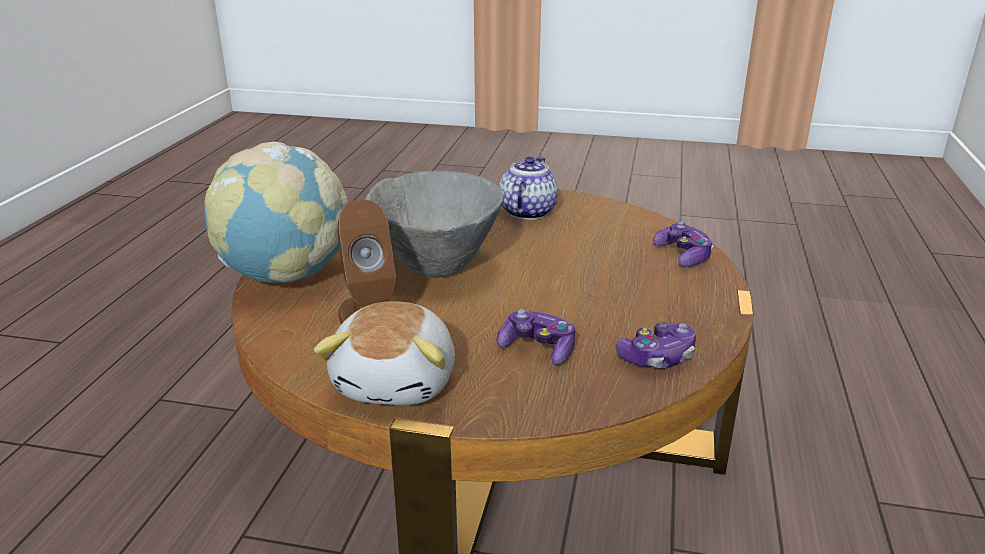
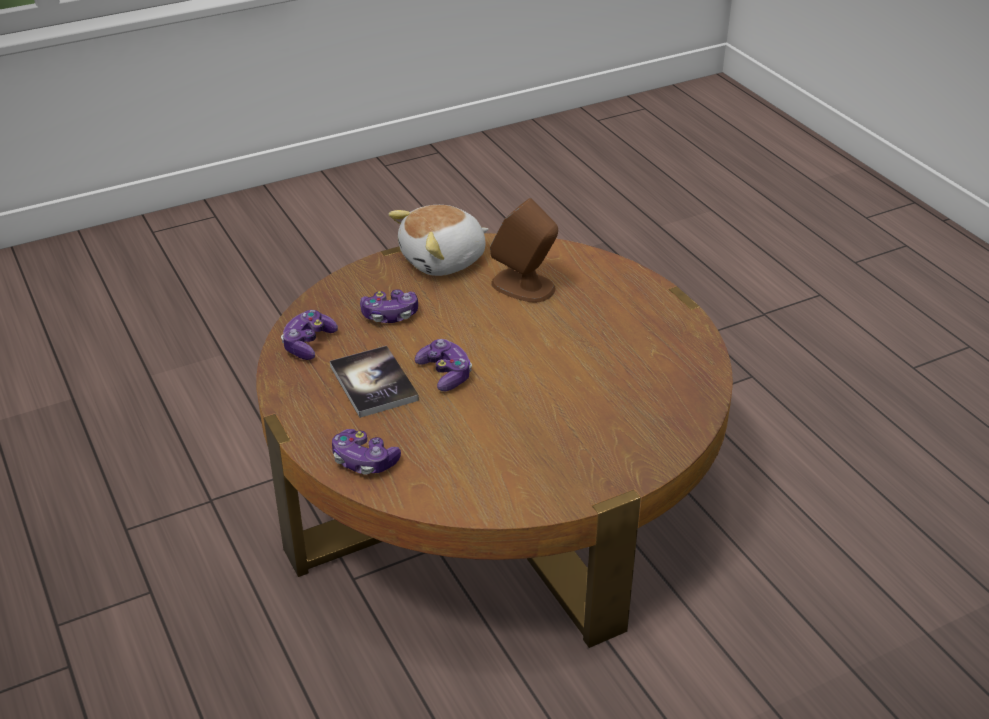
camera: 140 degrees right, 10 degrees up
(285, 276) = (631, 286): globe -> none
(398, 381) = (444, 260): plush toy -> plush toy turned 90 degrees counterclockwise
(437, 266) = (545, 345): grey bowl -> none
(527, 211) = (568, 452): teapot -> none
(550, 281) = (445, 374): none -> game controller
(623, 298) = (373, 383): none -> book

